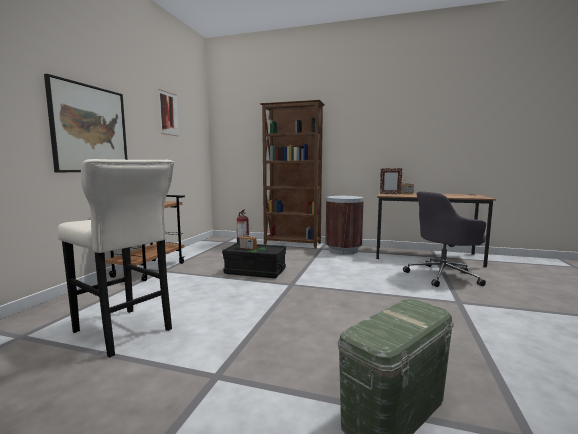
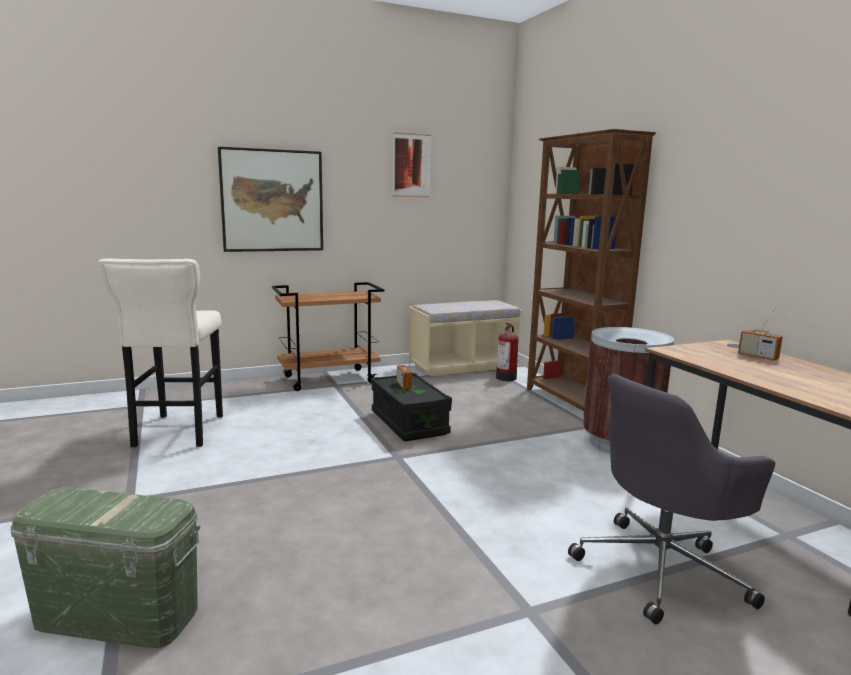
camera: 50 degrees right, 5 degrees up
(209, 244) = (462, 366): none -> beige bench
(390, 194) = (707, 350): picture frame -> none
(443, 276) = (662, 569): grey office chair -> grey office chair turned 60 degrees counterclockwise

